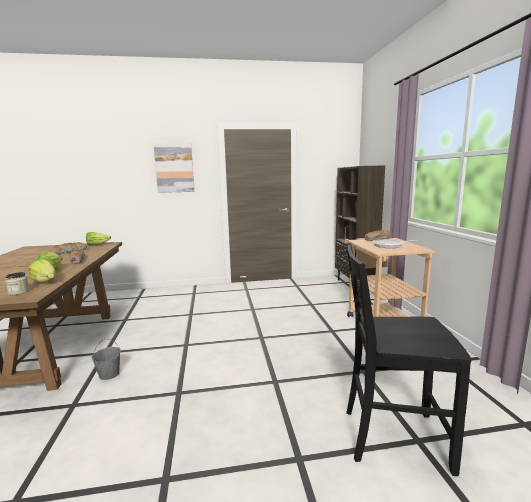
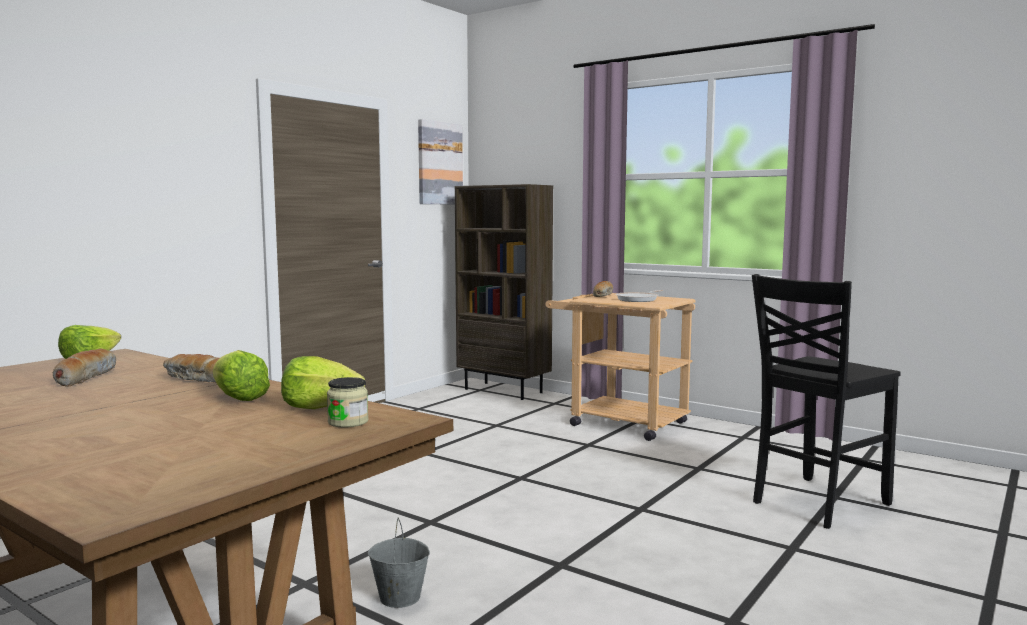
camera: 45 degrees left, 5 degrees down
(174, 167) = (169, 168): picture -> picture (439, 163)

